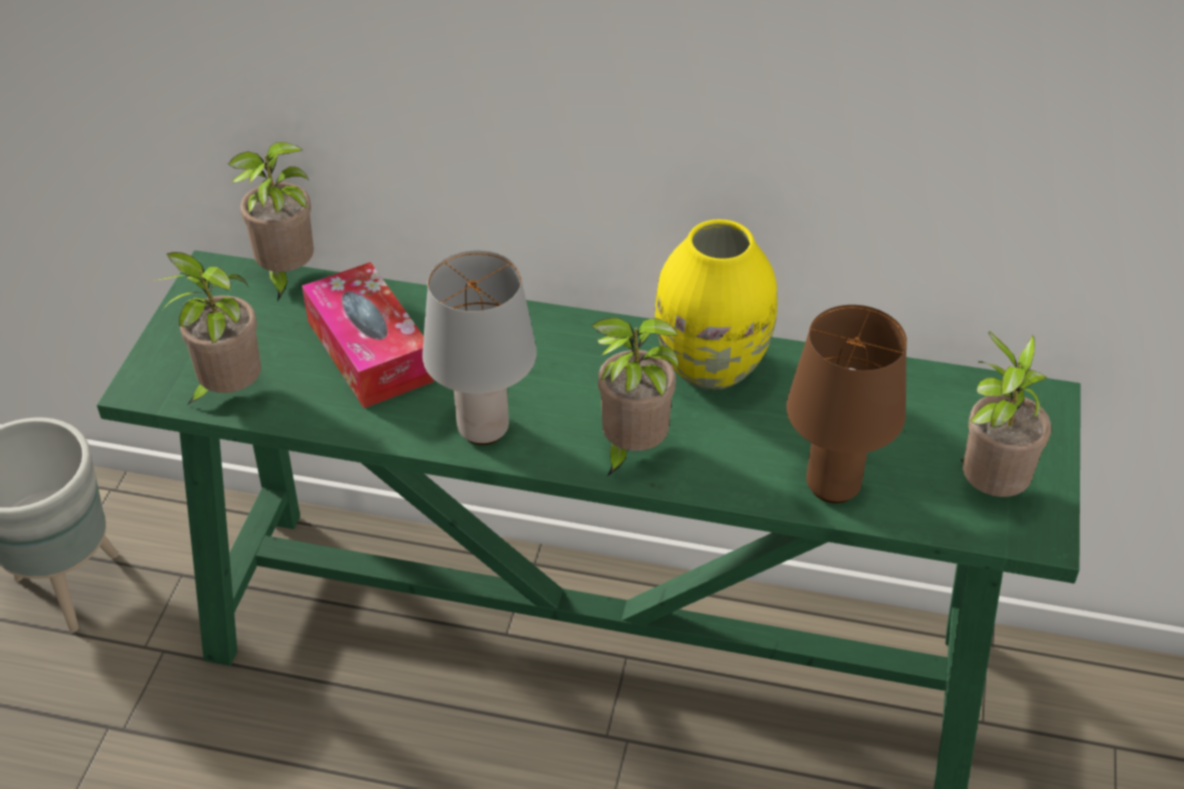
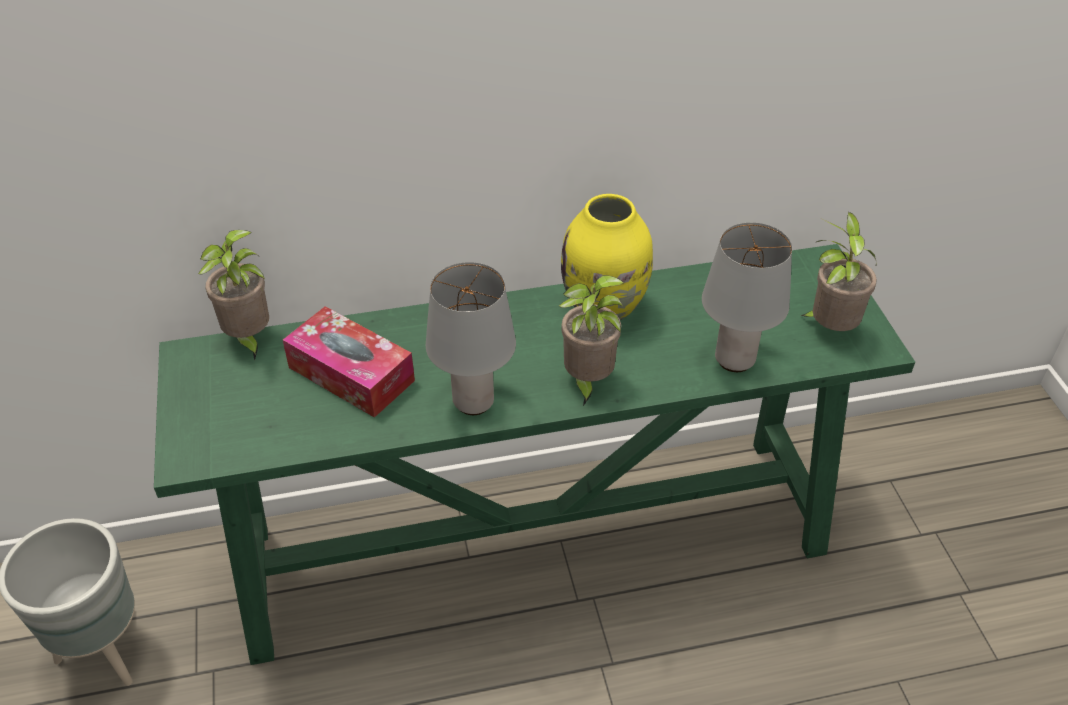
camera: 25 degrees left, 0 degrees up
(228, 392) = (259, 441): potted plant -> none
(831, 485) = (733, 360): brown table lamp -> grey table lamp

